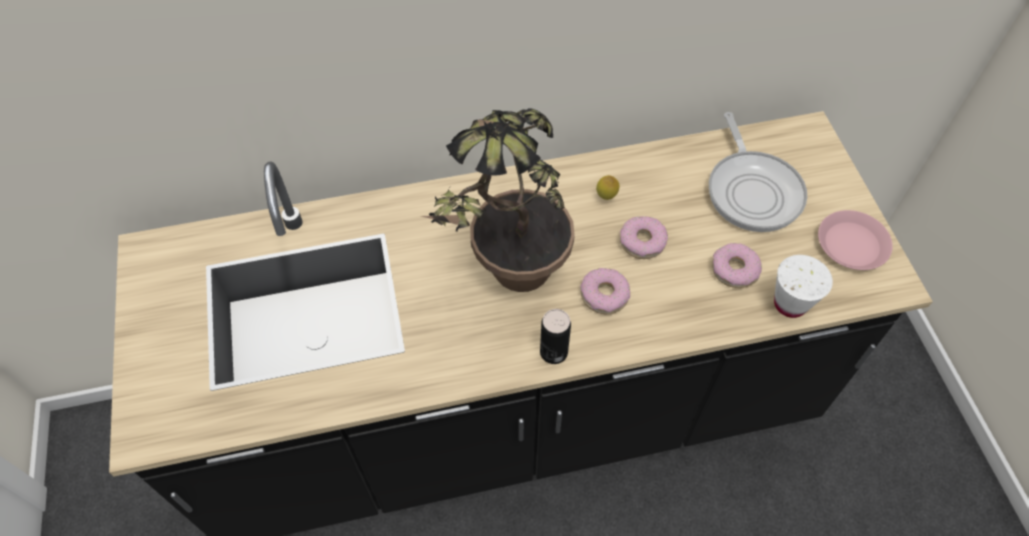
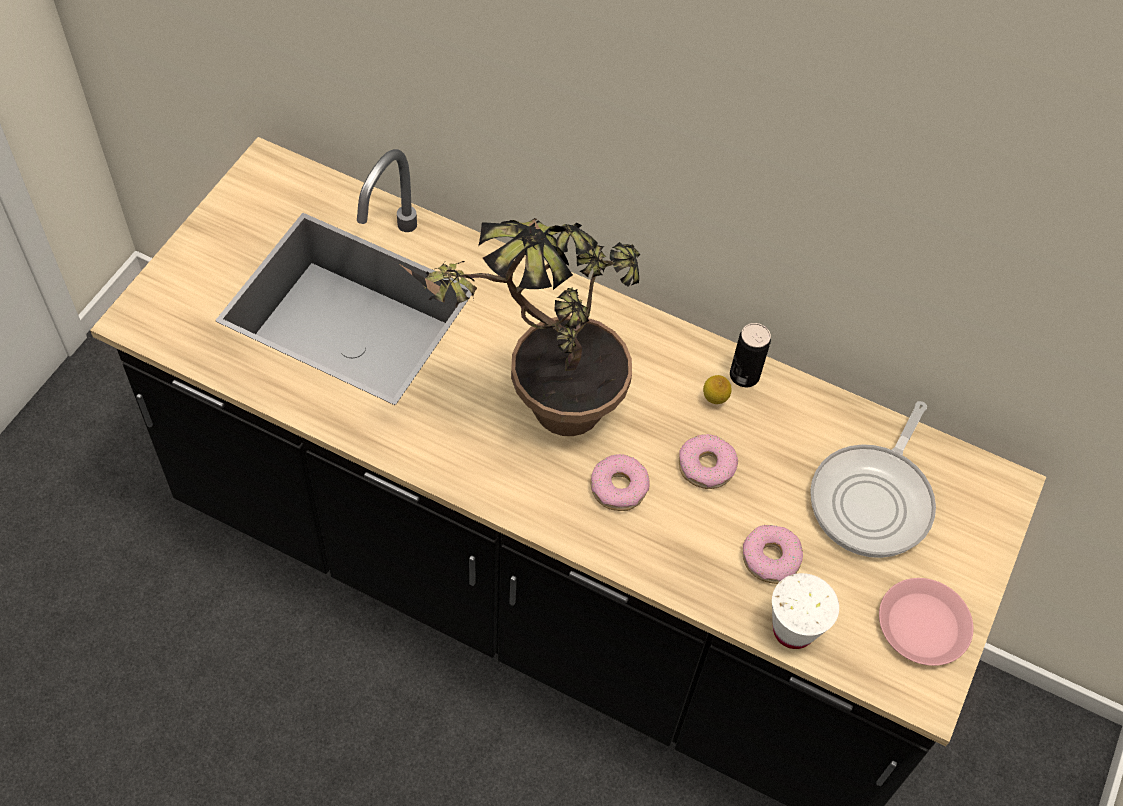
camera: 35 degrees right, 0 degrees up
(553, 352) = (521, 502): can -> can (744, 375)

